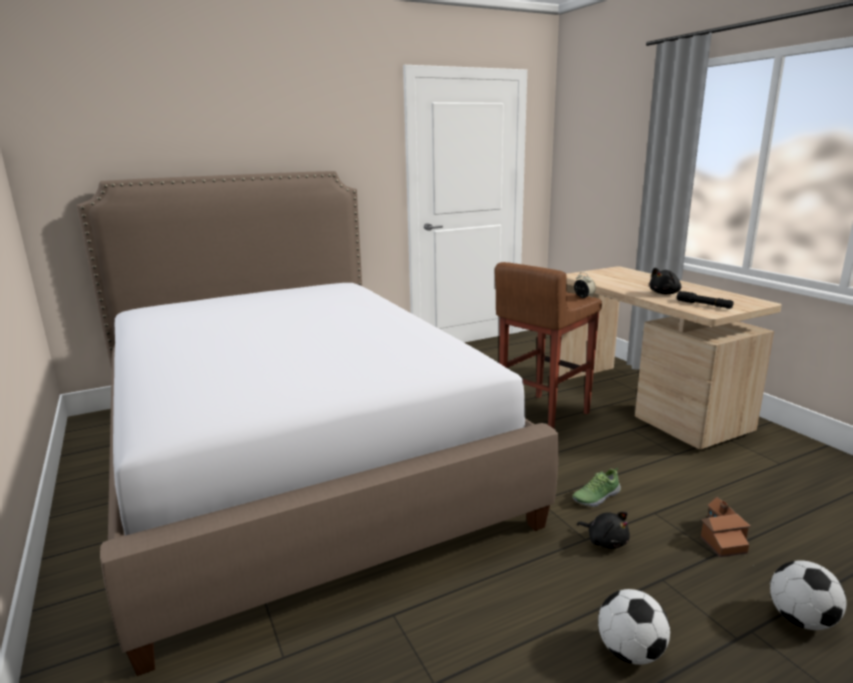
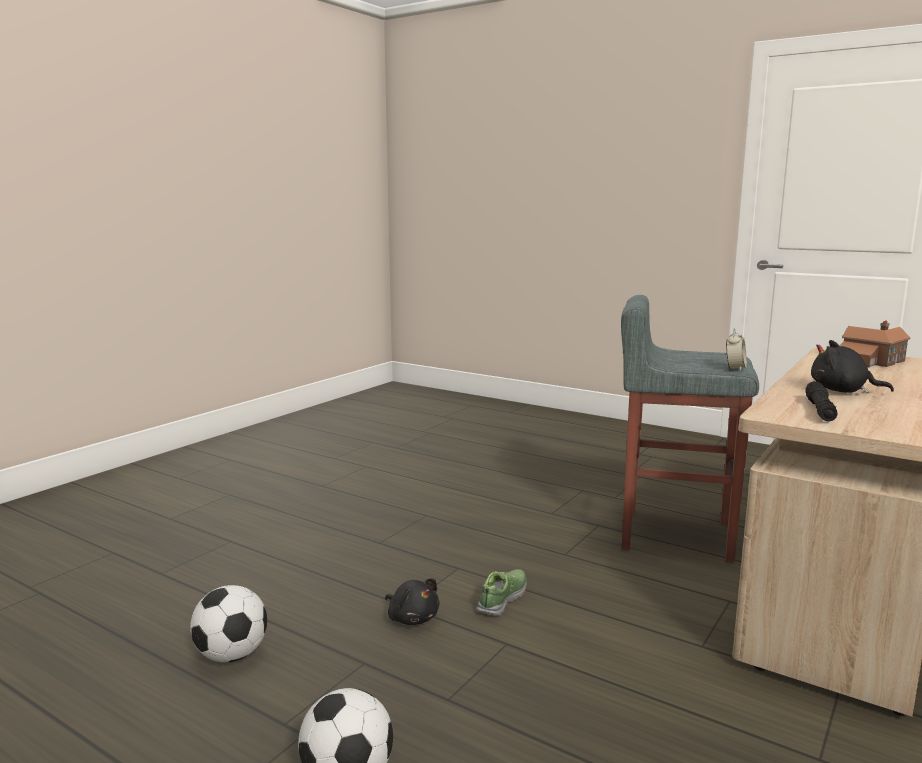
camera: 60 degrees right, 5 degrees down
(294, 456) = (419, 452): bed -> none
(542, 414) = (674, 534): brown stool -> grey stool
(595, 497) = (503, 599): shoe -> shoe turned 90 degrees clockwise
(605, 541) = (412, 618): black plush toy -> black plush toy turned 60 degrees counterclockwise
(721, 538) = (493, 702): toy house -> toy house (870, 361)

